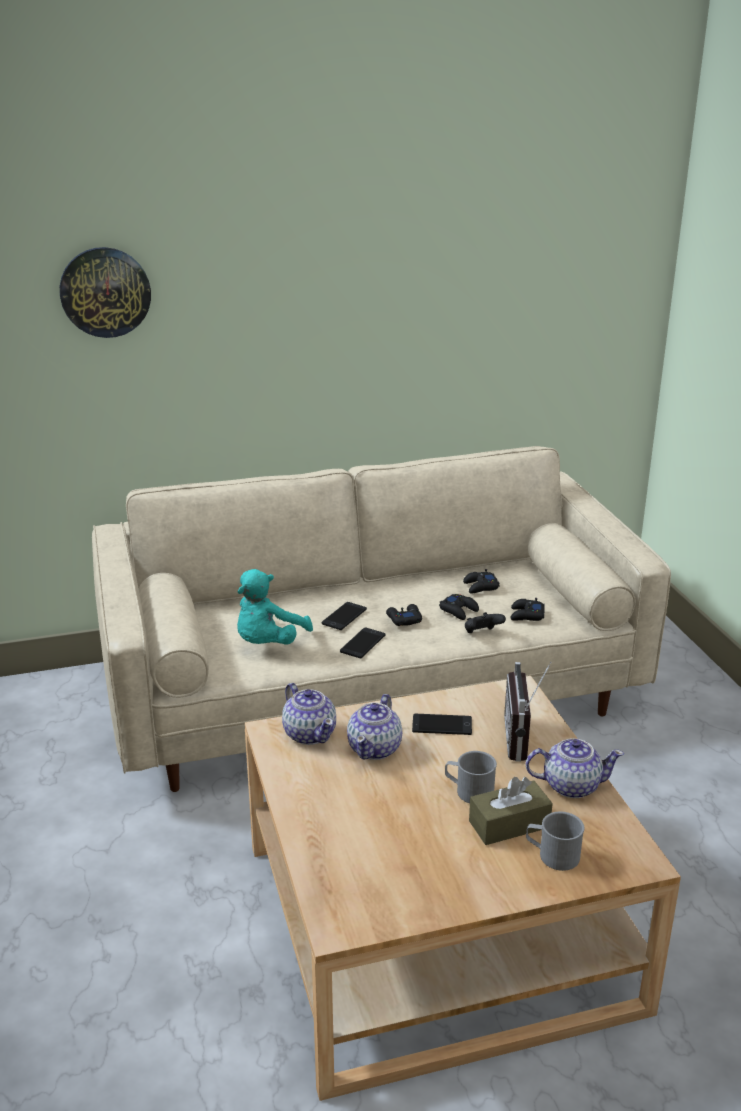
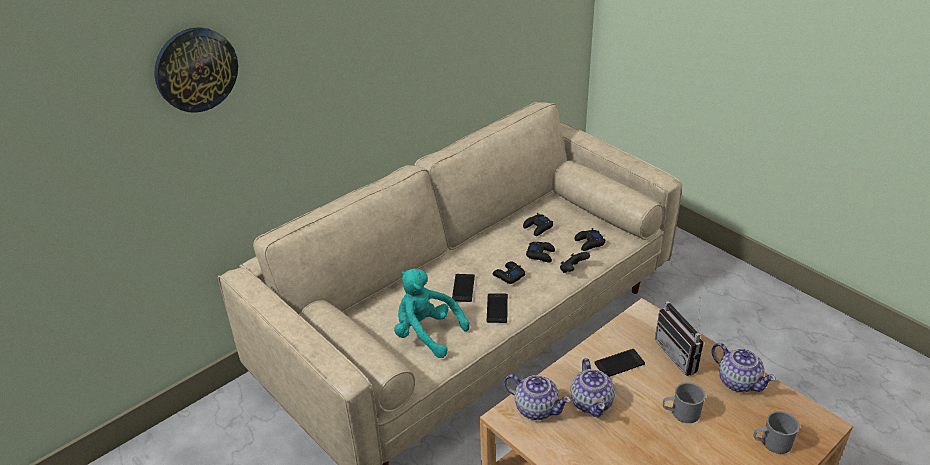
camera: 25 degrees left, 10 degrees up
(268, 643) = (426, 333): turquoise plush toy -> turquoise plush toy turned 120 degrees clockwise
(509, 824) = (727, 429): brown tissue box -> none
(570, 785) = (738, 381): teapot -> teapot turned 75 degrees clockwise

